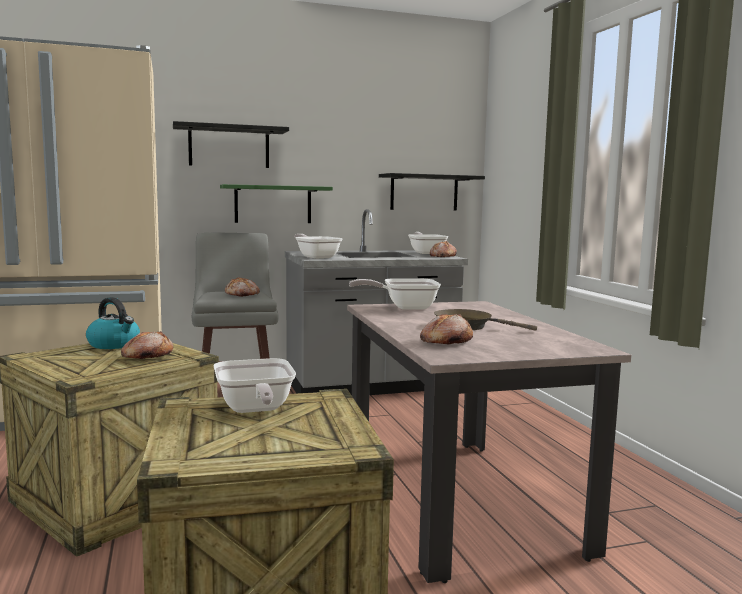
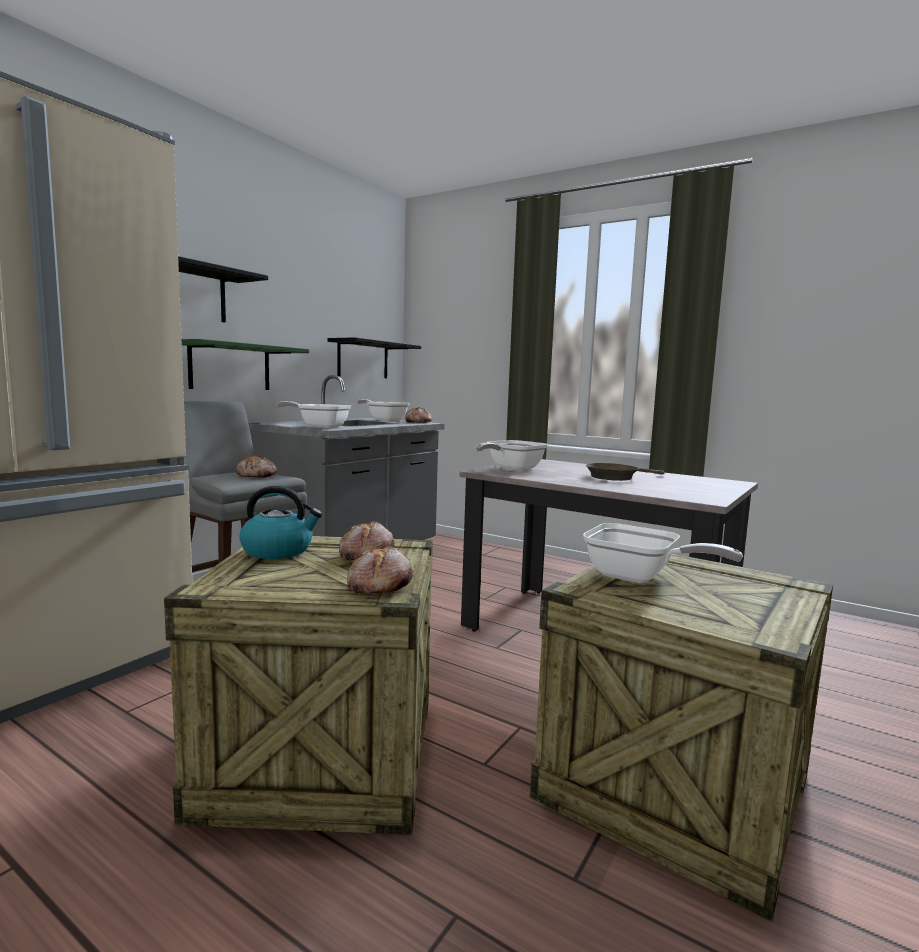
camera: 40 degrees left, 0 degrees up
(445, 341) = (656, 489): bread -> bread (378, 585)

